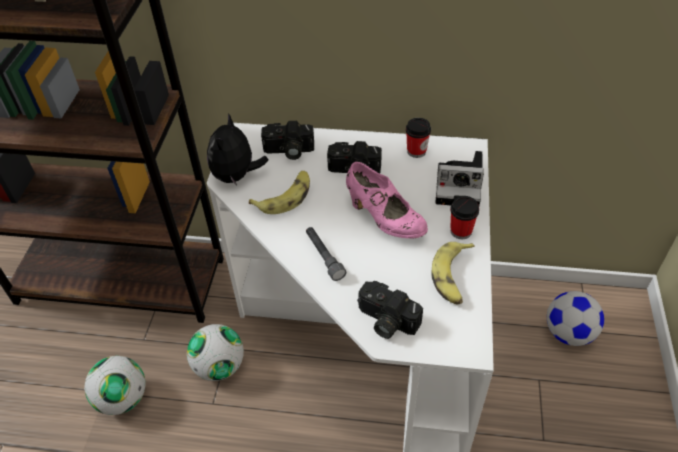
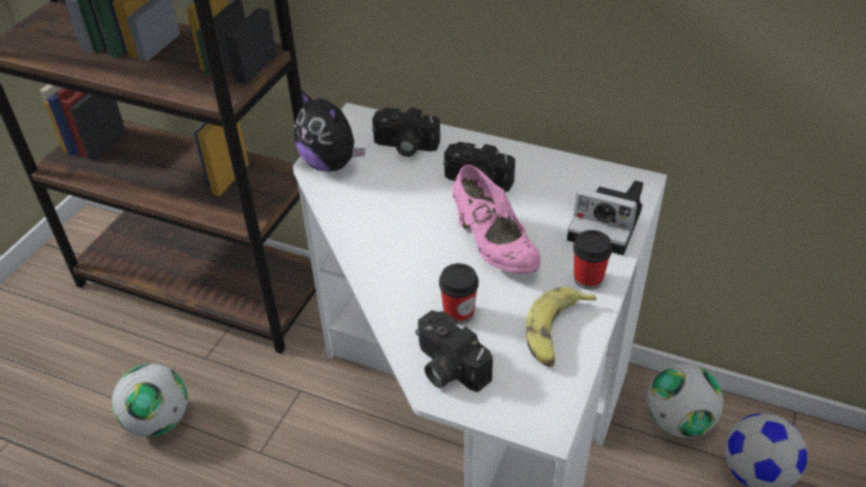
camera: 15 degrees right, 5 degrees down
(219, 366) = (283, 410): football -> football (678, 421)
(236, 176) = (331, 164): plush toy -> plush toy turned 75 degrees counterclockwise
(285, 197) = (380, 198): banana -> none
(324, 257) = (399, 276): grey flashlight -> none
(416, 151) = (566, 173): cup -> cup (458, 313)

